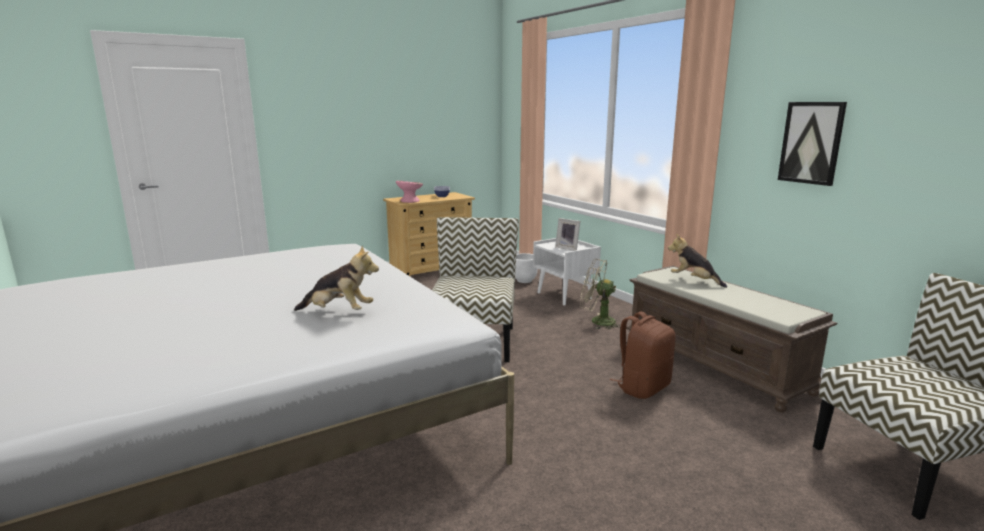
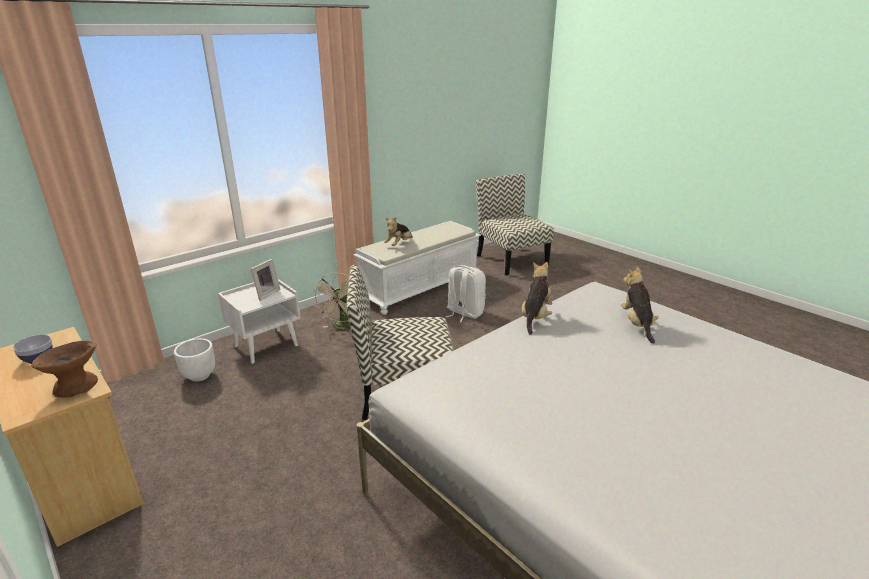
camera: 100 degrees left, 10 degrees up
(400, 277) = (535, 317): none -> plush toy
(409, 201) = (75, 386): pink bowl -> brown bowl
(642, 388) = (464, 313): brown backpack -> white backpack
(715, 364) = (420, 288): brown bench -> white bench
(811, 143) = (408, 129): picture -> none

